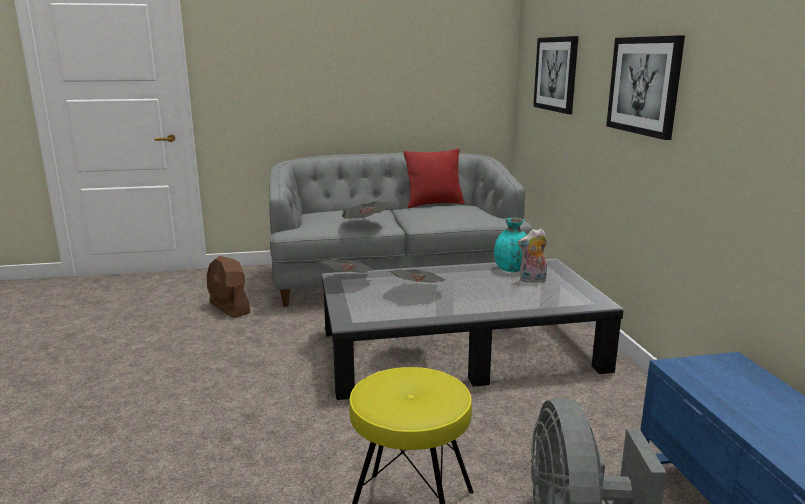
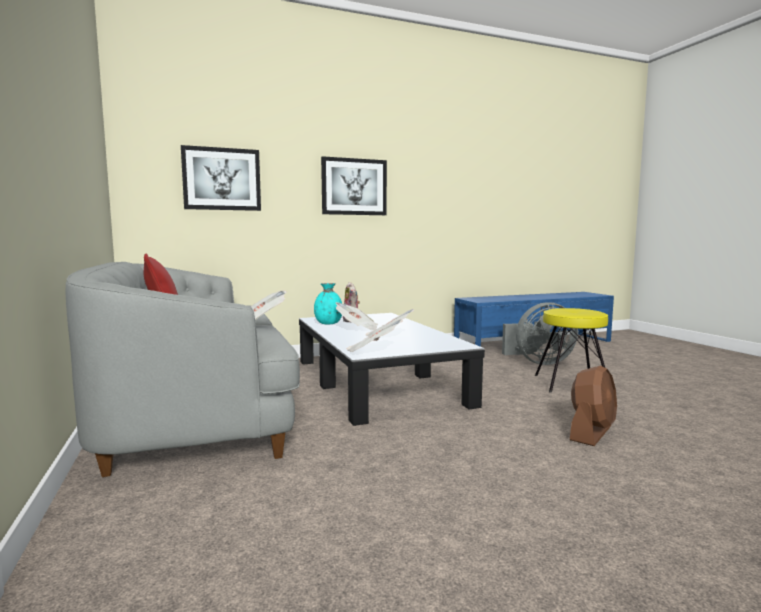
camera: 100 degrees left, 10 degrees down
(229, 308) = (286, 496): brown fan -> brown fan (591, 432)
(472, 281) = (357, 329): none -> newspaper

